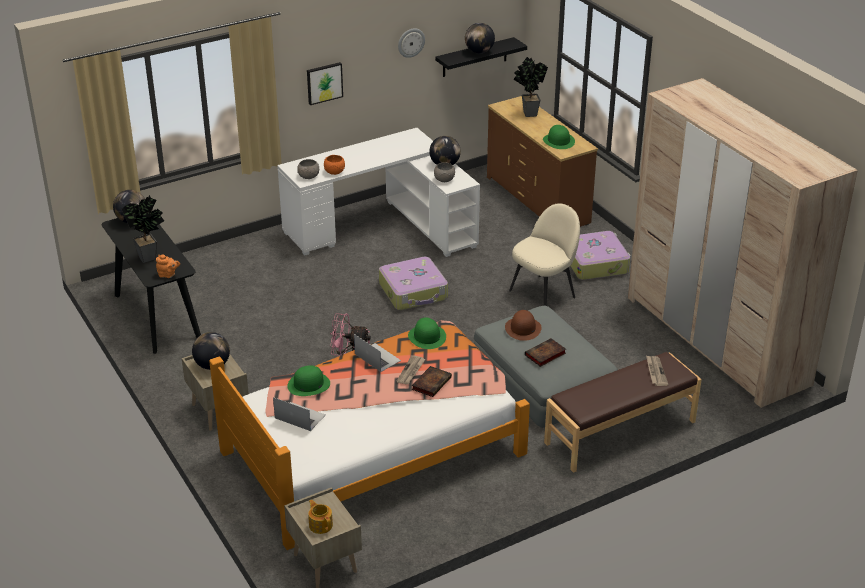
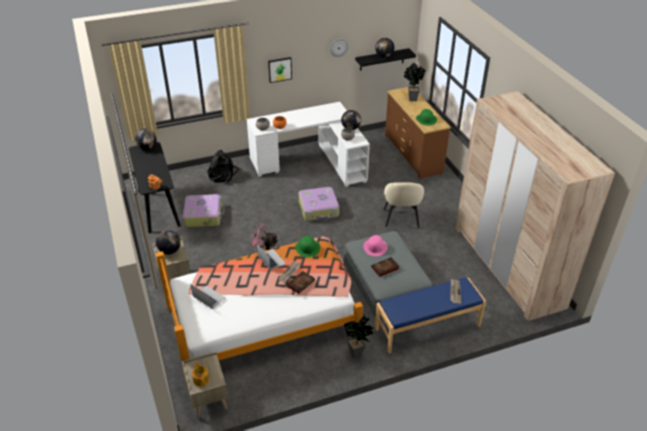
camera: 10 degrees right, 5 degrees up
(150, 258) = (149, 174): potted plant -> potted plant (358, 353)
(247, 259) = (223, 175): none -> black backpack
(308, 384) = (221, 274): green hat -> none
(523, 328) = (375, 247): brown hat -> pink hat
(543, 293) = (401, 219): beige chair -> beige chair turned 120 degrees clockwise
(596, 263) = (440, 201): suitcase -> suitcase (203, 215)
(621, 433) = (427, 327): brown bench -> blue bench

